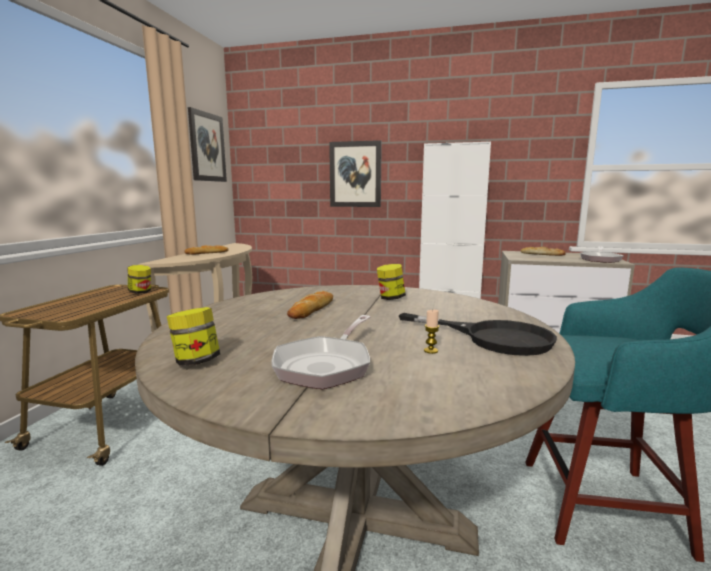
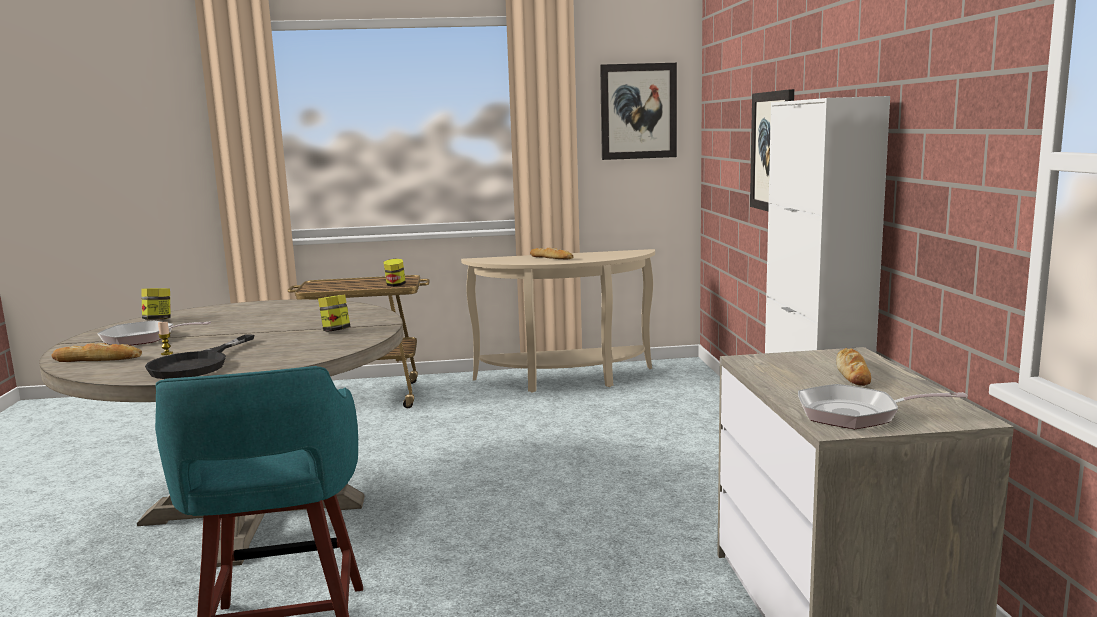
camera: 70 degrees right, 0 degrees up
(312, 309) = (285, 319): bread -> bread (97, 359)

